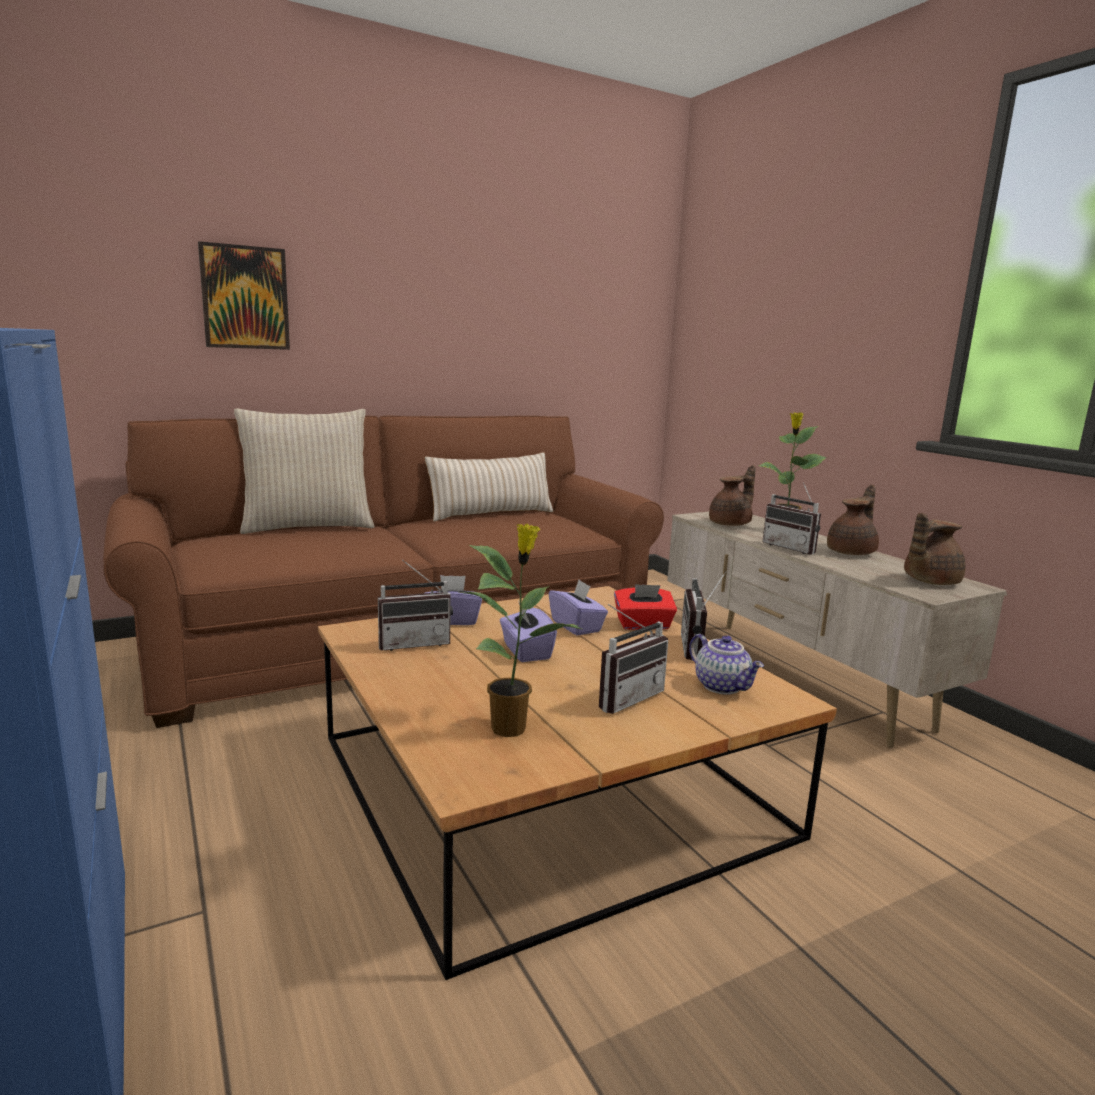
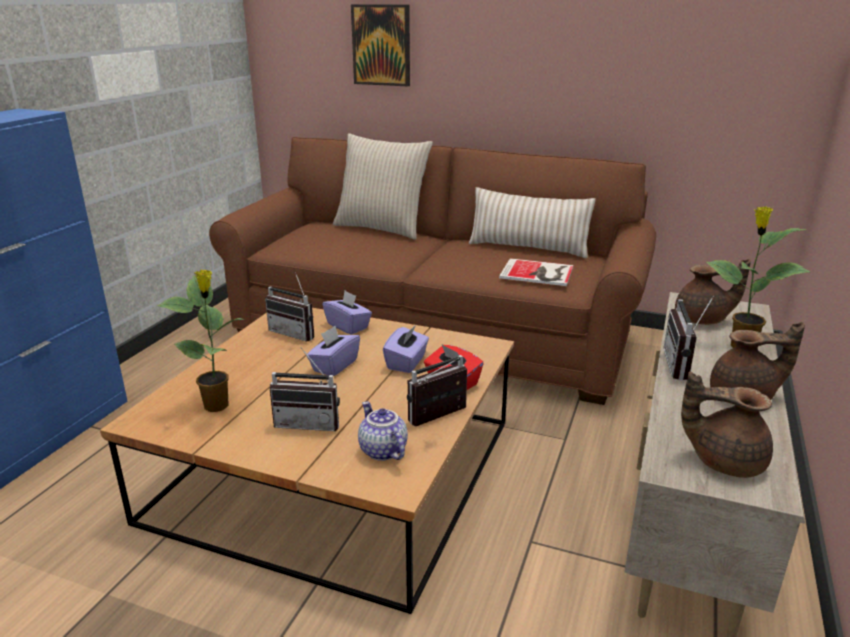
camera: 50 degrees right, 10 degrees up
(550, 527) = (538, 273): none -> book
(723, 686) = (381, 451): teapot -> teapot turned 135 degrees clockwise

